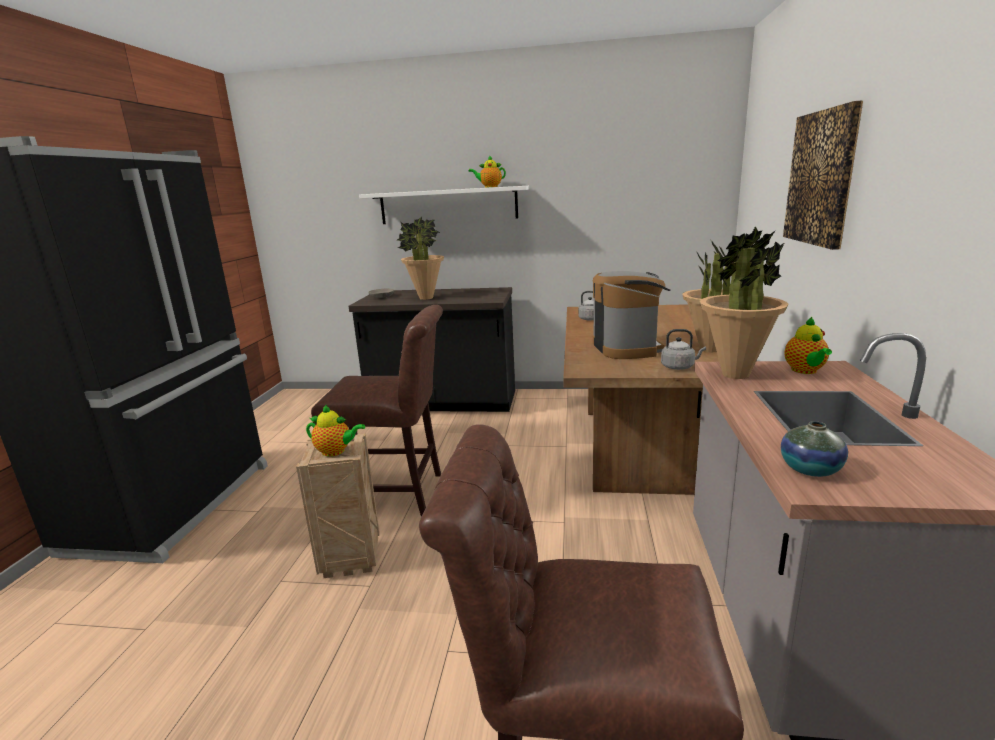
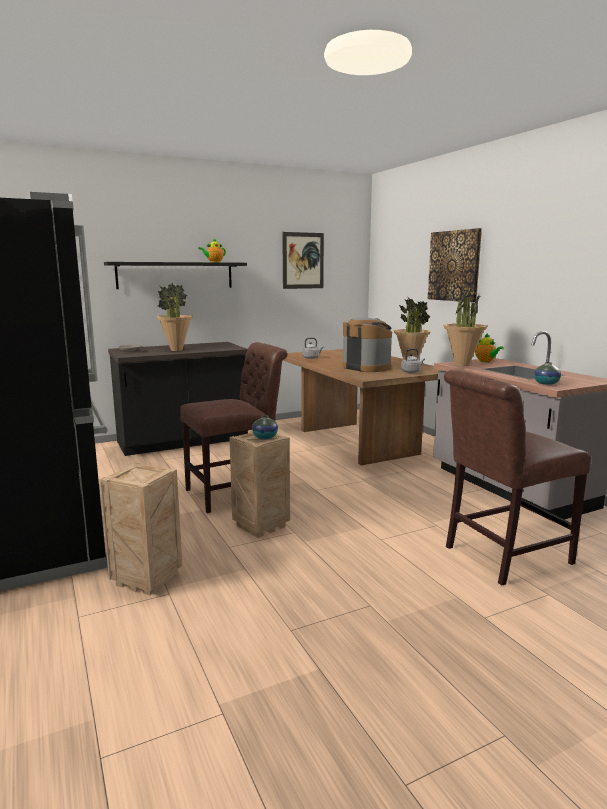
camera: 35 degrees left, 5 degrees down
(161, 597) = (148, 579): none -> crate
(336, 451) = (265, 437): teapot -> vase
(448, 205) = (175, 275): white shelf -> black shelf
(623, 177) = (303, 260): none -> picture

